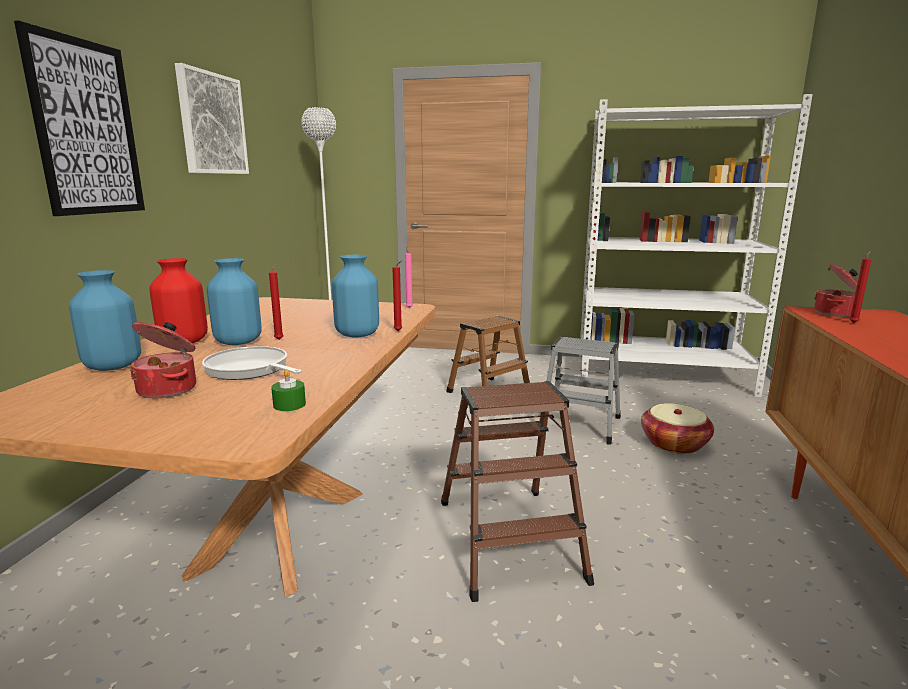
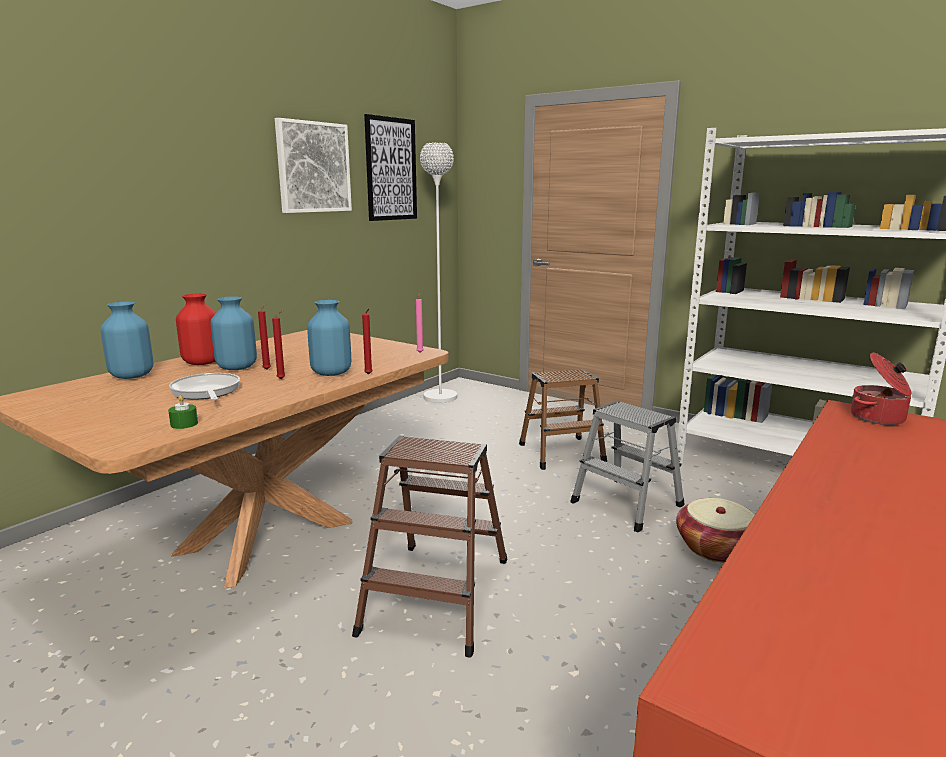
camera: 25 degrees right, 0 degrees up
(86, 128) = (179, 182): picture -> picture (391, 169)
(169, 389) = (135, 399): cooking pot -> none
(854, 323) = (871, 433): red candle -> red candle (282, 379)

